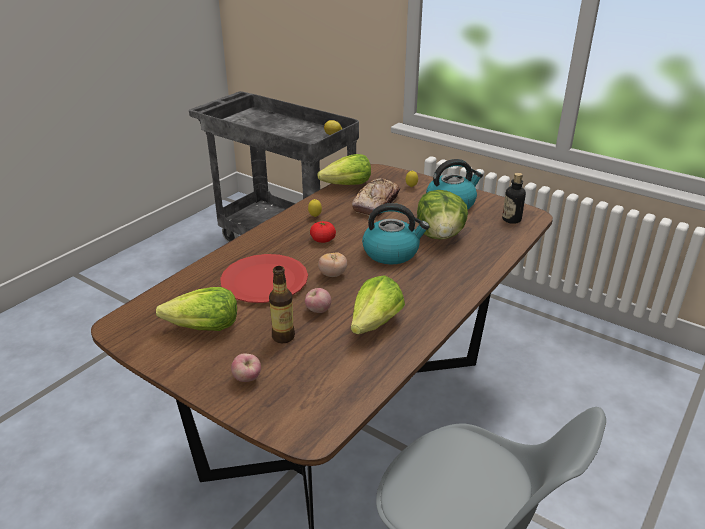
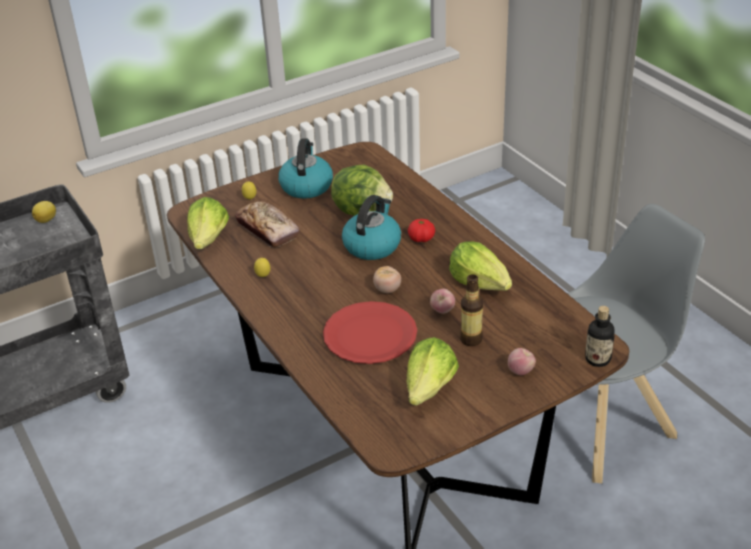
camera: 65 degrees left, 5 degrees up
(323, 240) = (317, 282): tomato -> tomato (421, 238)
(511, 219) = (362, 163): bottle -> bottle (597, 359)

